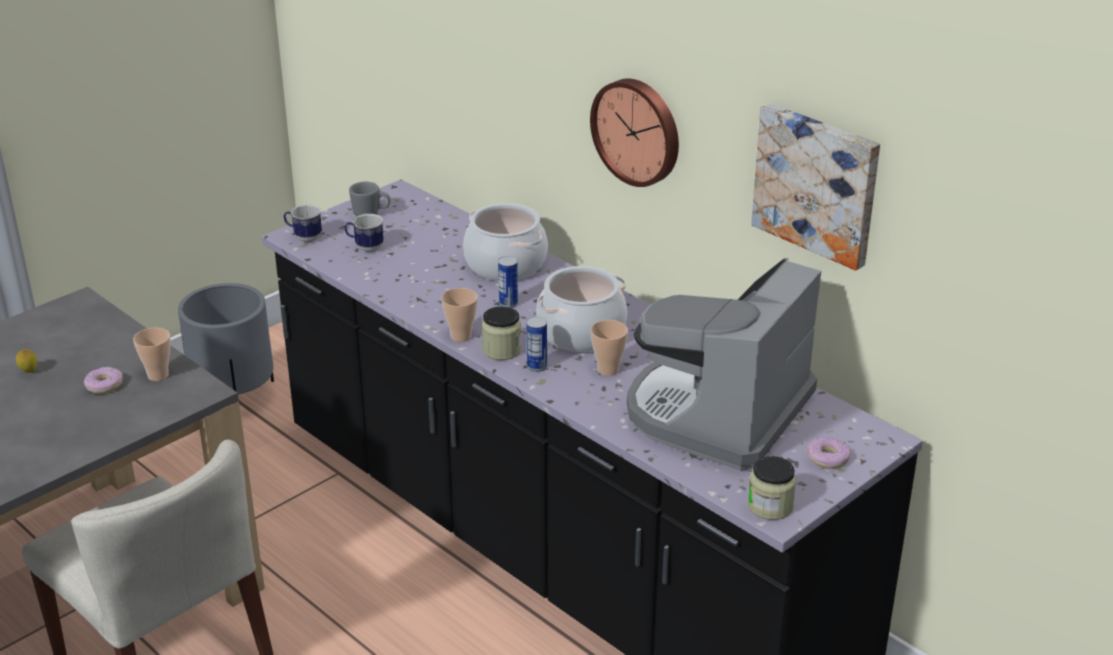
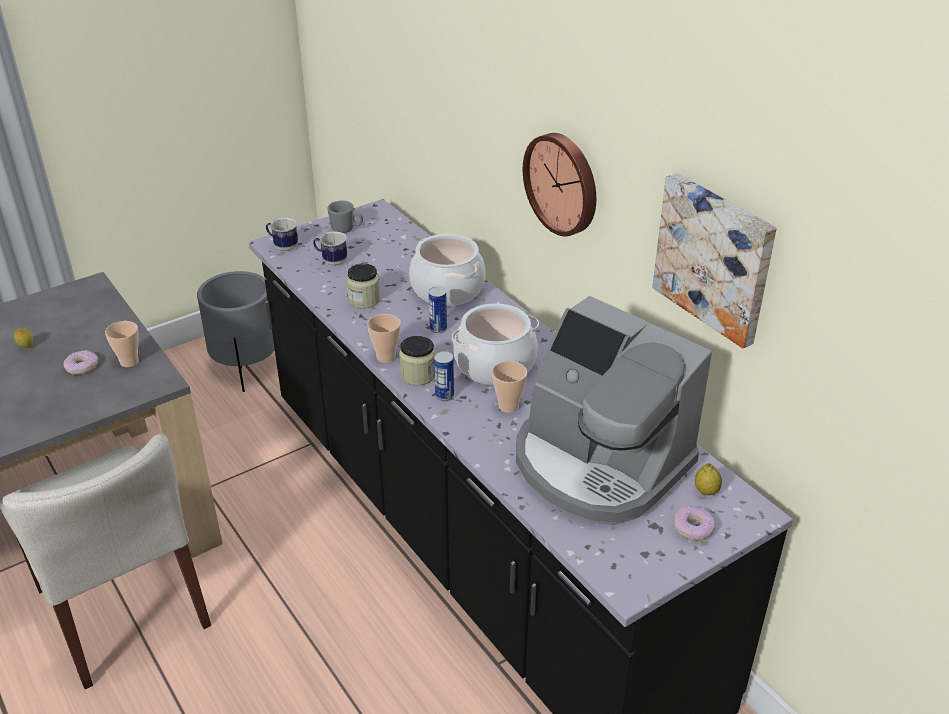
camera: 10 degrees right, 5 degrees up
(718, 413) = (599, 464): coffee machine -> coffee machine turned 90 degrees counterclockwise
(770, 506) = (623, 575): jar -> jar (364, 300)
(832, 425) = (706, 491): none -> lemon

